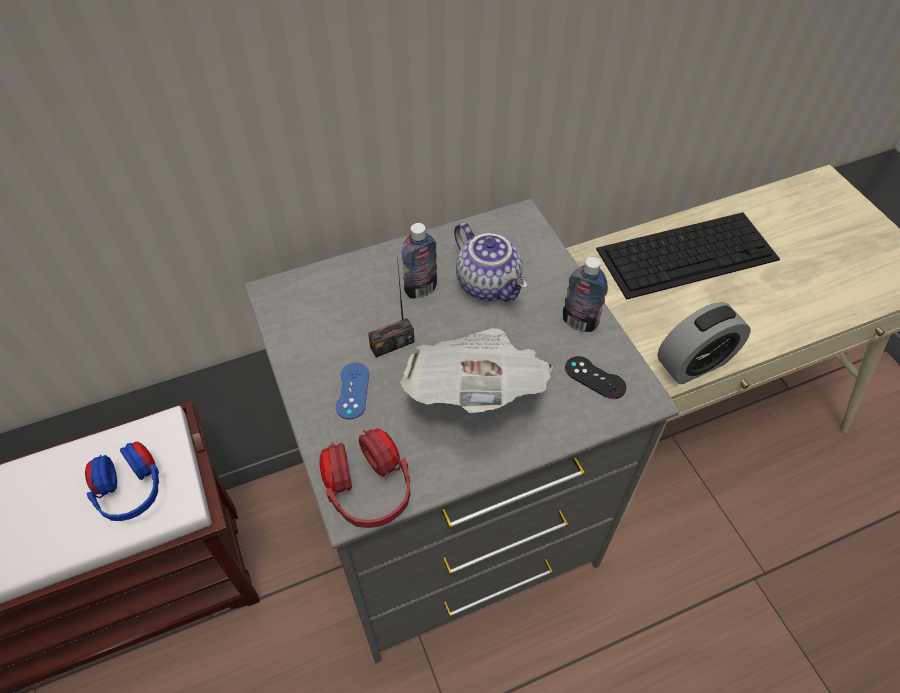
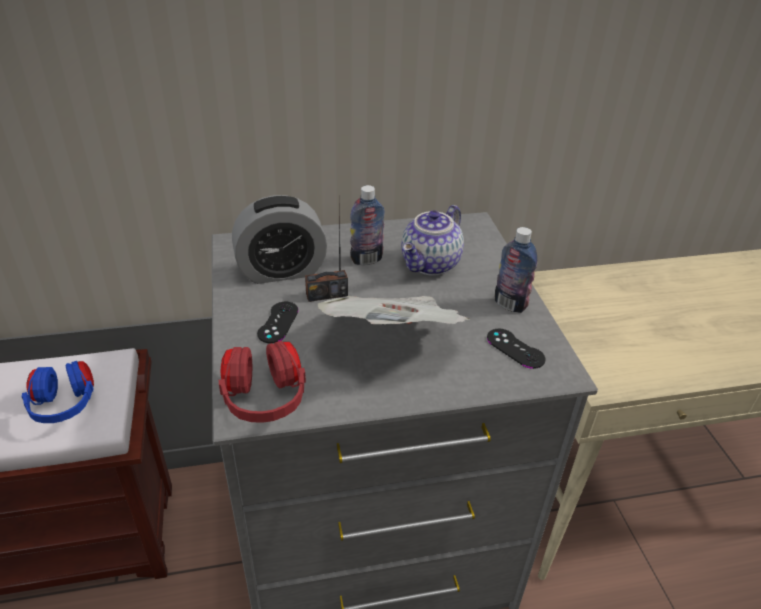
camera: 10 degrees right, 15 degrees down
(352, 391) = (278, 322): blue game controller -> black game controller
(489, 284) = (431, 265): teapot -> teapot turned 60 degrees clockwise
(688, 253) = (636, 293): keyboard -> none
(694, 363) = (628, 381): alarm clock -> alarm clock (281, 271)

